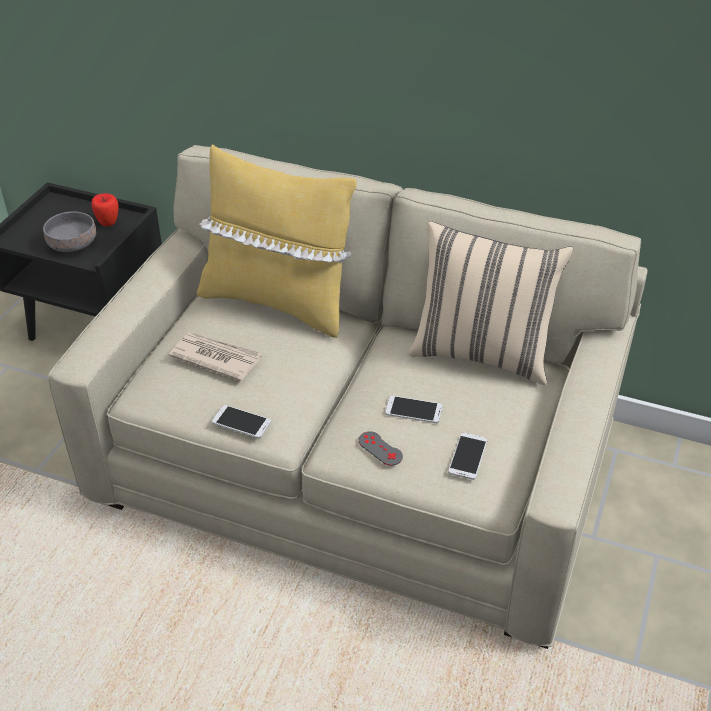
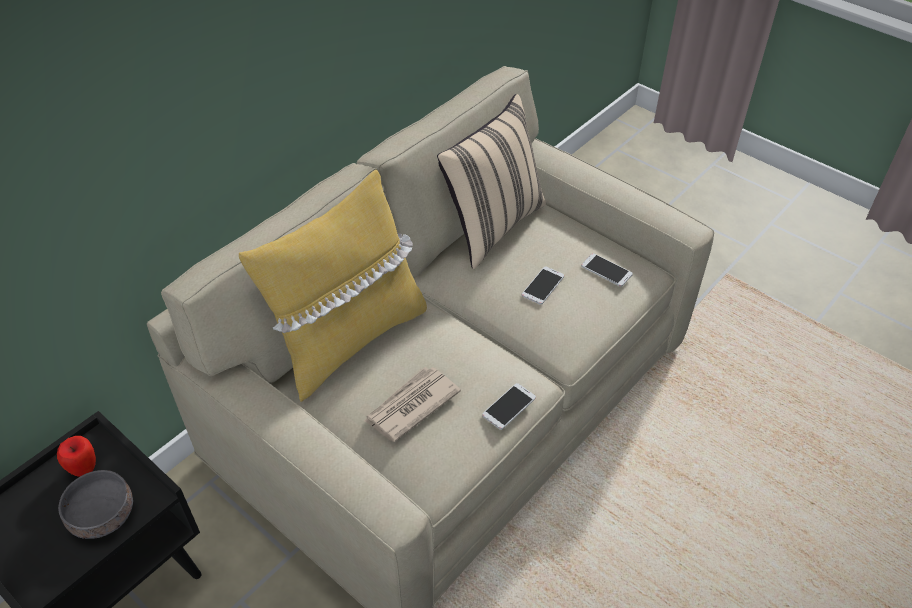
camera: 70 degrees left, 5 degrees up
(380, 448) = (579, 319): grey game controller -> none

